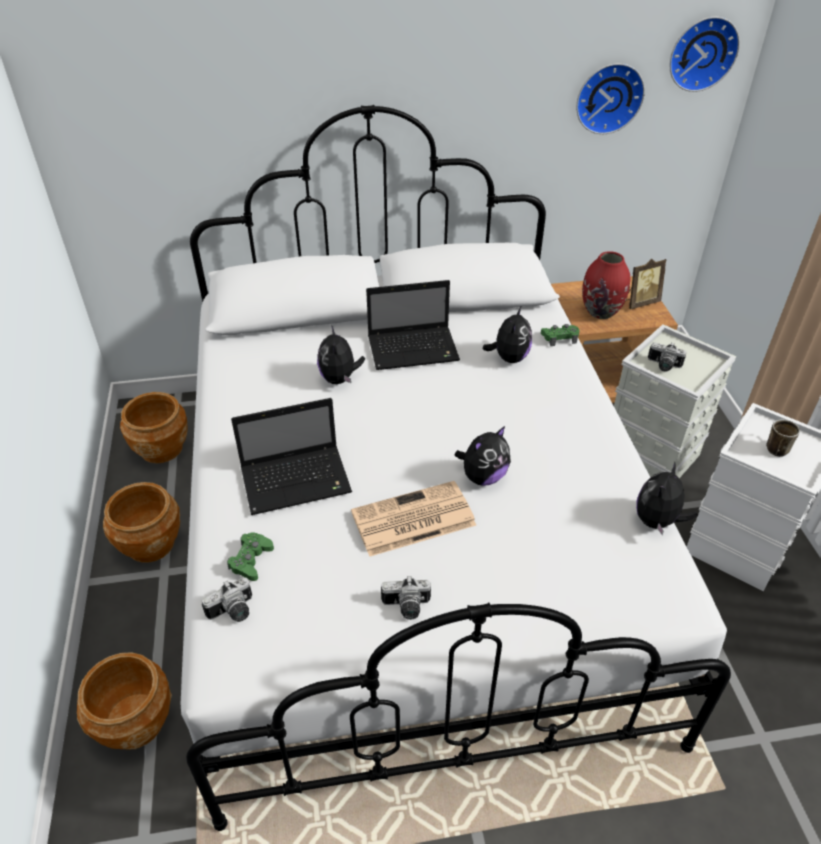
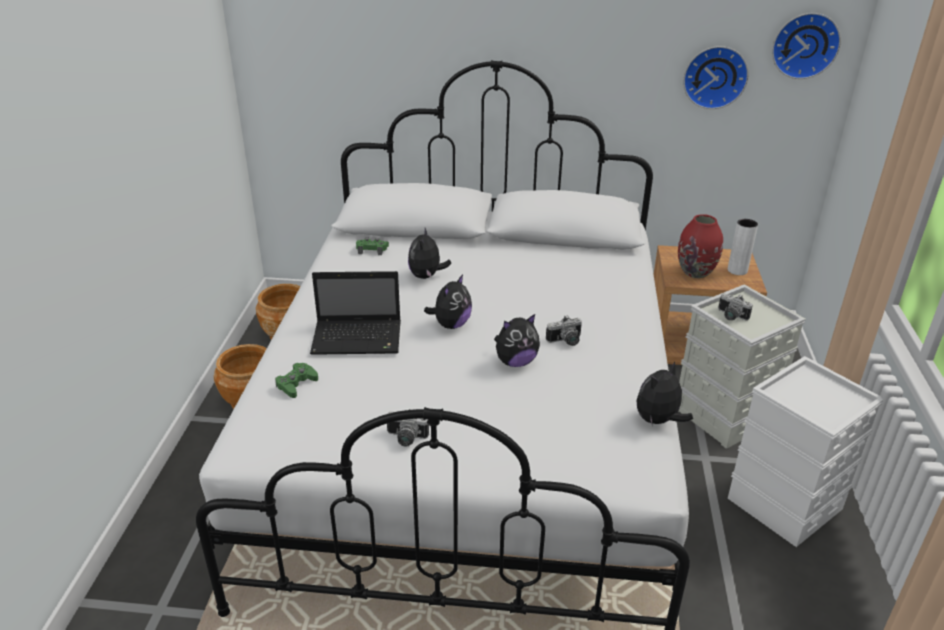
camera: 15 degrees right, 10 degrees down
(135, 722) = (187, 524): brown planter -> none
(233, 612) = (266, 415): camera -> camera (566, 341)
(412, 520) = (439, 381): newspaper -> none
(415, 349) = (500, 265): laptop -> none
(509, 357) = (580, 283): plush toy -> plush toy (451, 324)
(559, 338) = (634, 276): green game controller -> green game controller (372, 250)
(640, 302) = (737, 270): picture frame -> white vase
(774, 447) = (811, 394): mug -> none

